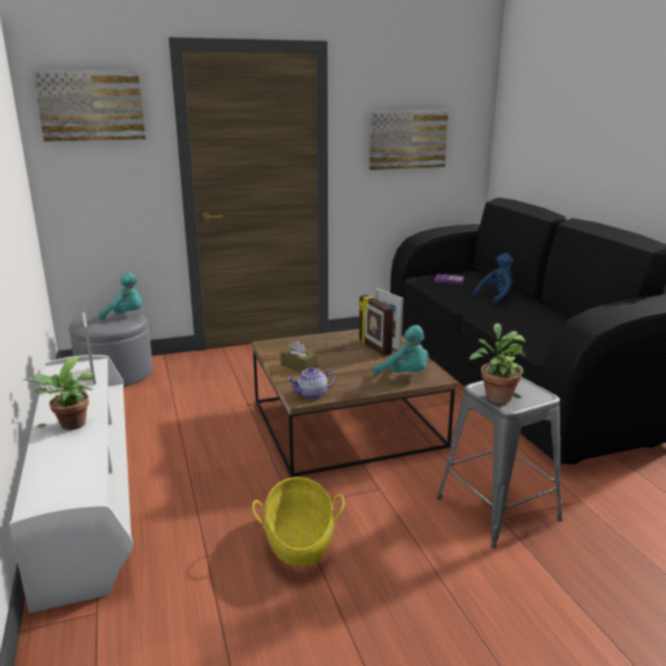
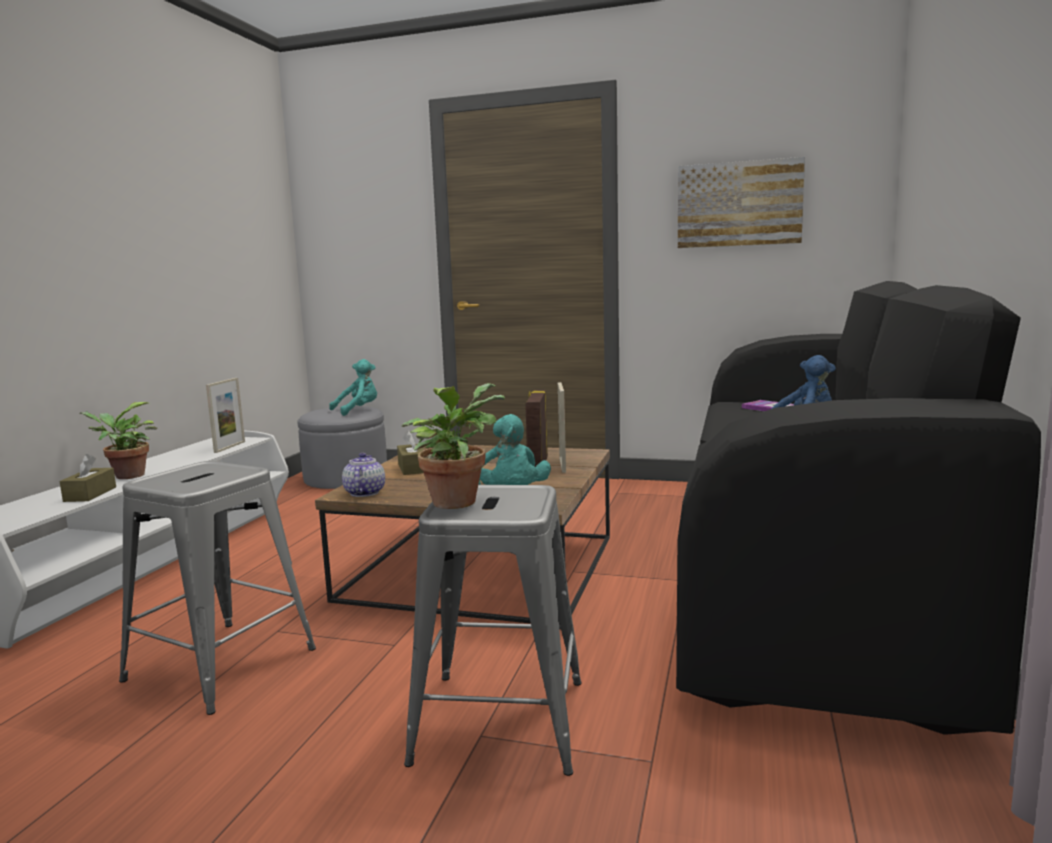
camera: 35 degrees right, 10 degrees down
(85, 450) = (90, 494): none -> brown tissue box
(91, 106) = (352, 181): picture -> none
(126, 315) = (358, 410): turquoise plush toy -> turquoise plush toy turned 75 degrees counterclockwise
(299, 540) = (221, 665): basket -> grey stool
(312, 395) = (364, 493): teapot -> teapot turned 75 degrees clockwise

